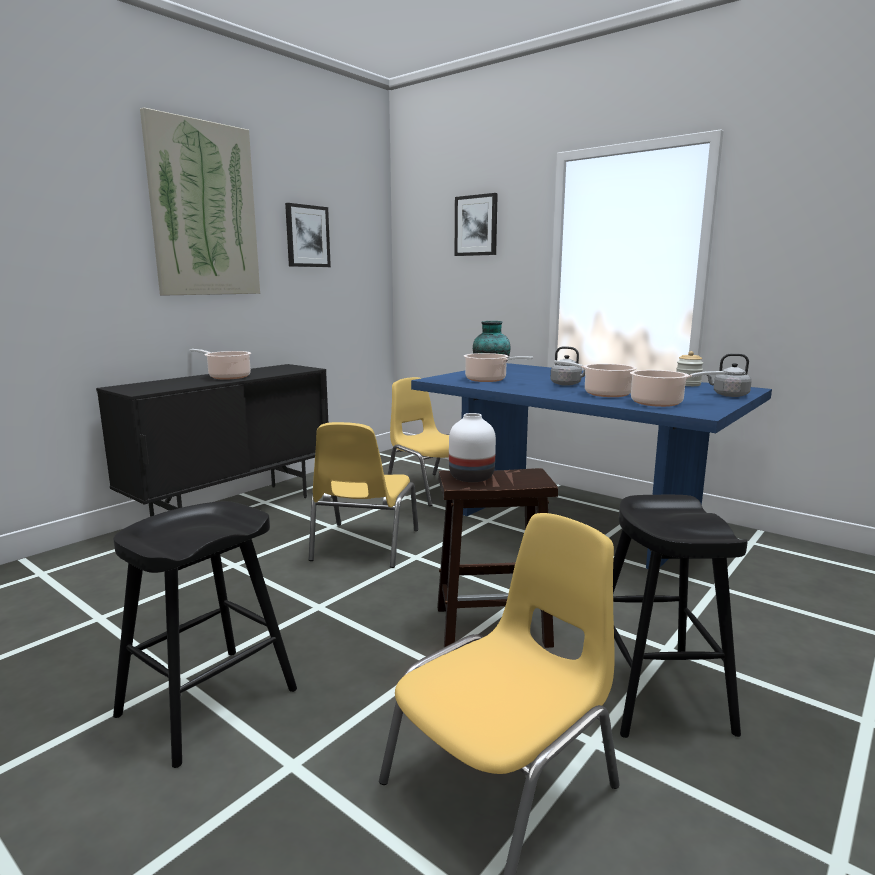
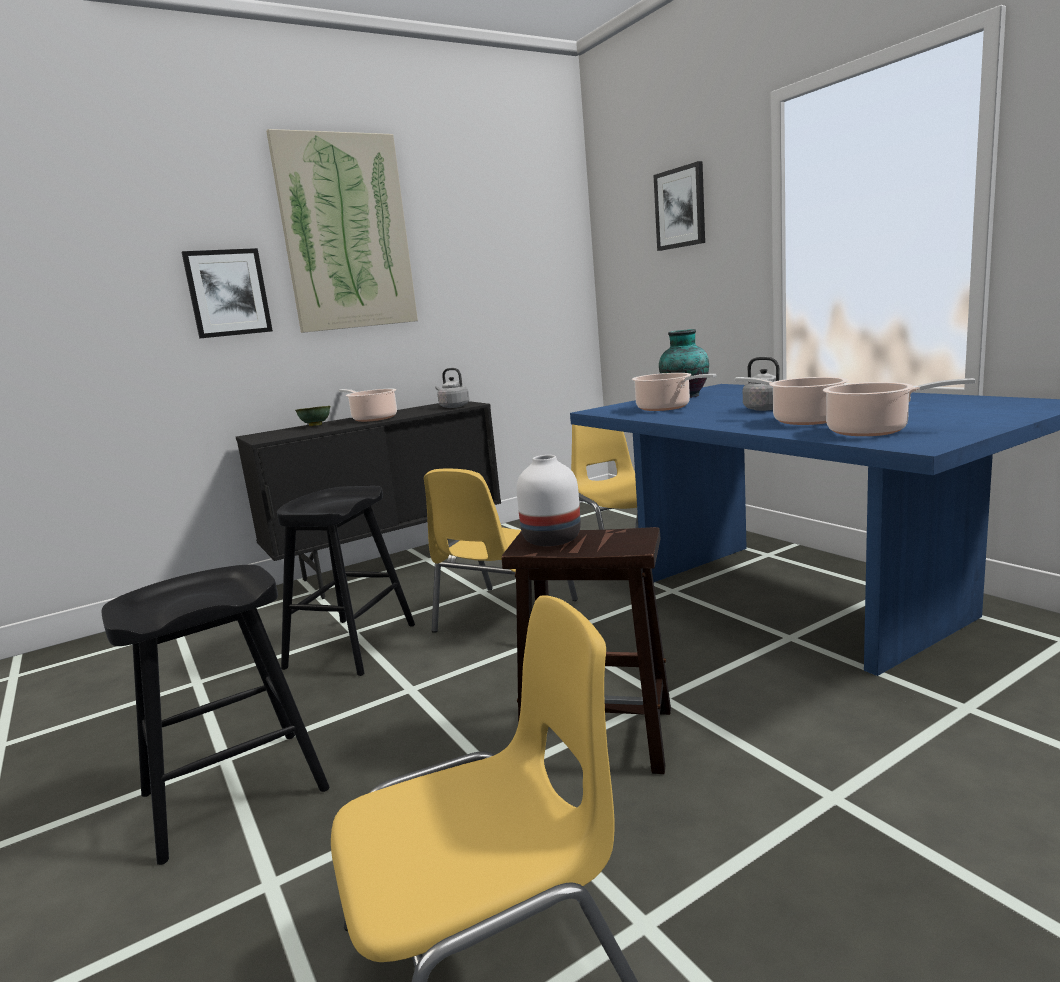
camera: 20 degrees right, 0 degrees up
(174, 381) = (315, 426): none -> green bowl
(307, 236) = (476, 248): picture -> picture (228, 293)
(655, 691) = (780, 861): black stool -> black stool (351, 646)
(687, 384) = (955, 400): jar -> none
(728, 395) = (1004, 414): grey kettle -> grey kettle (453, 406)

